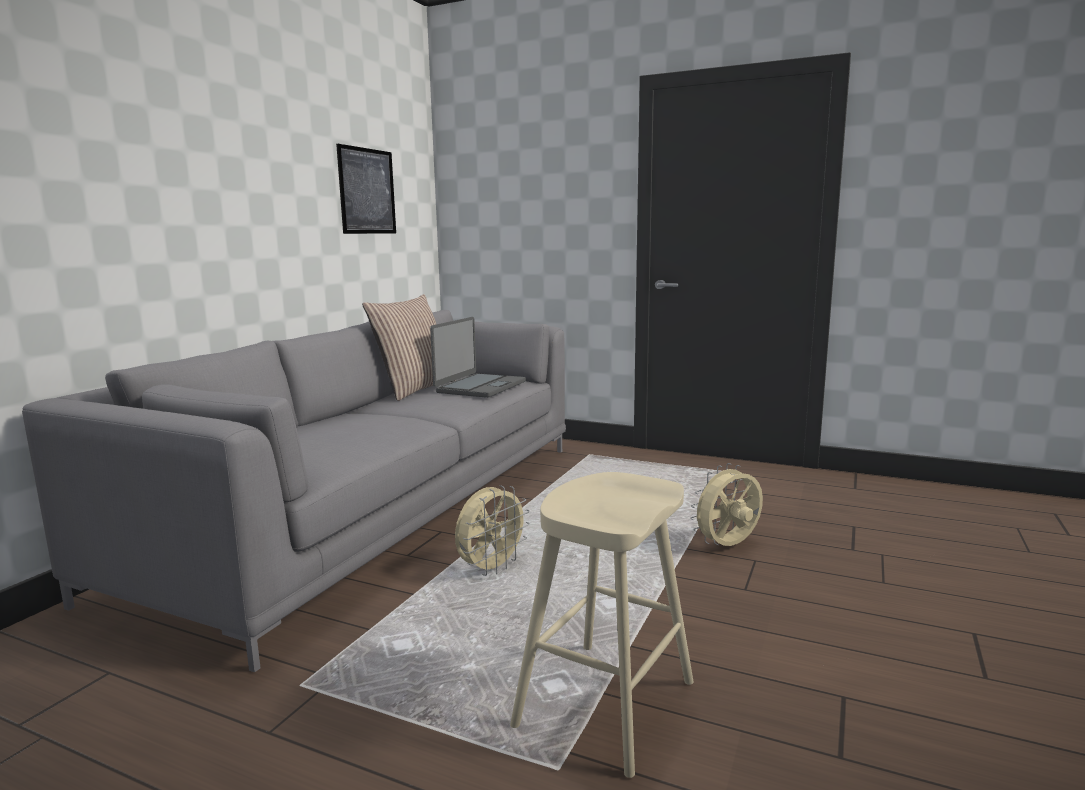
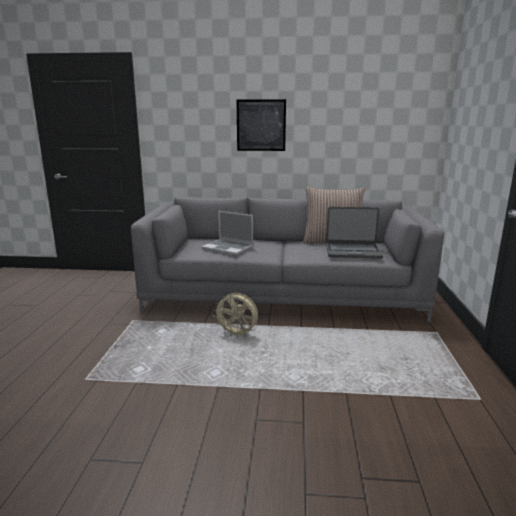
camera: 70 degrees right, 5 degrees up
(346, 439) = (228, 248): none -> laptop
(367, 191) = (369, 120): picture -> picture (261, 125)
(605, 704) = (128, 384): beige stool -> none
(728, 546) = (318, 408): beige fan -> none

